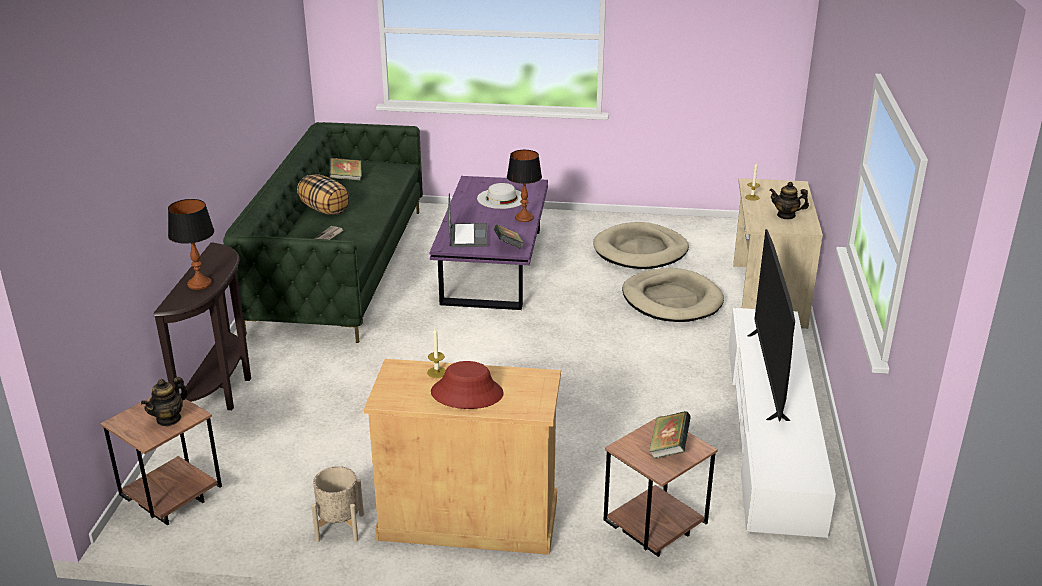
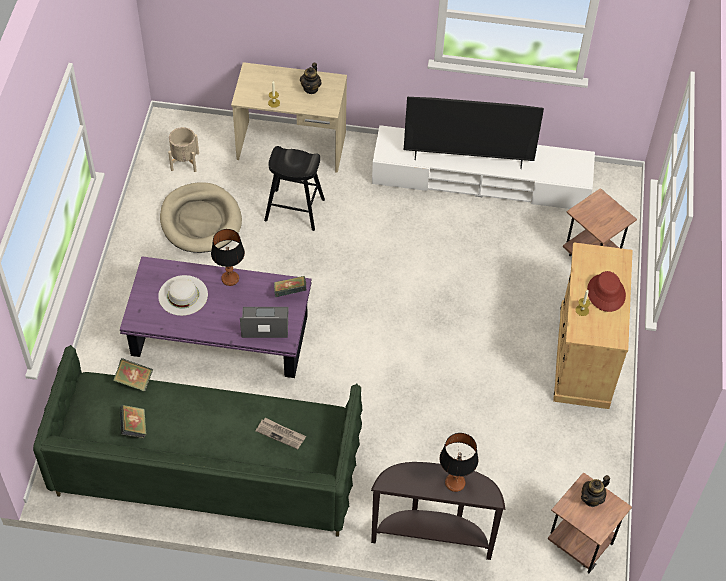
camera: 90 degrees left, 25 degrees up
(169, 419) = (592, 499): teapot -> teapot turned 105 degrees clockwise
(325, 210) = (212, 440): pillow -> none
(340, 527) = (598, 431): beige planter -> beige planter (185, 161)
(668, 448) = (601, 211): book -> book (134, 381)
(671, 300) = (295, 210): beige dog bed -> black stool

